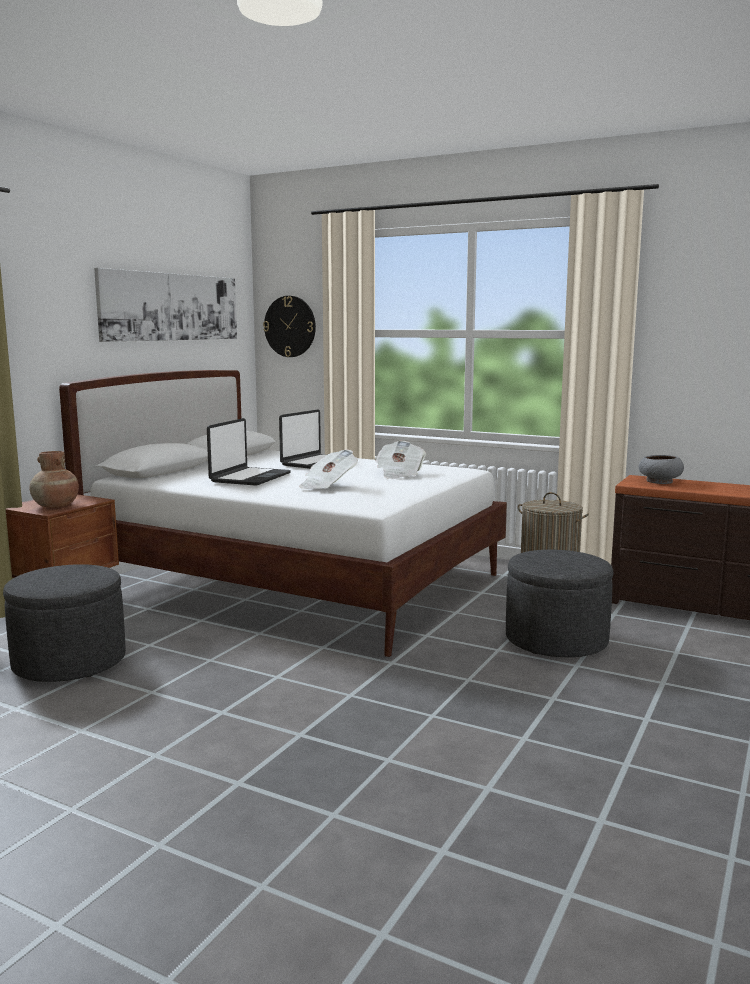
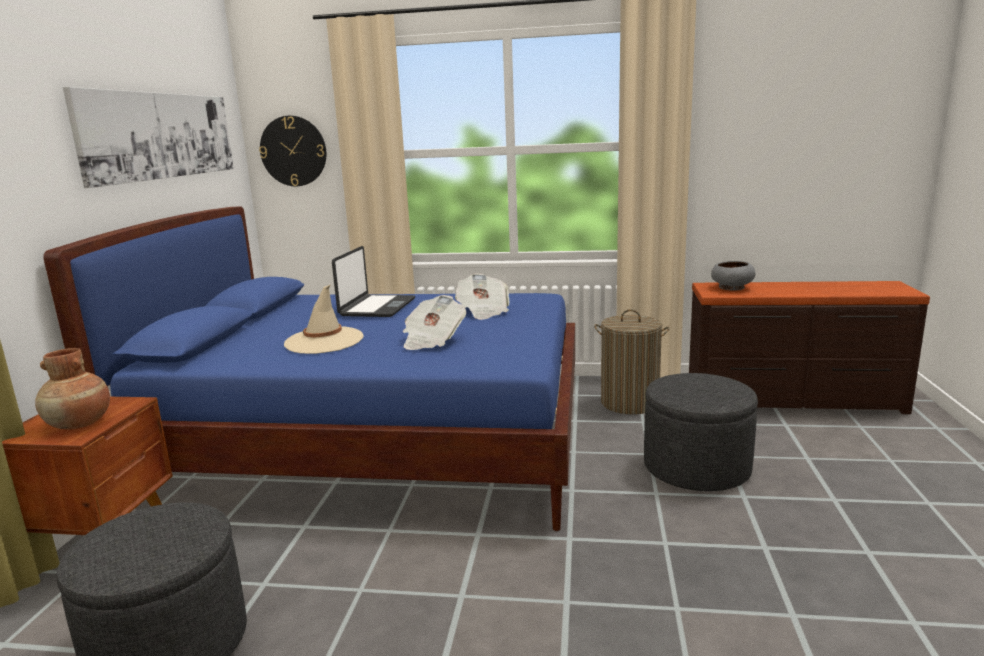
camera: 20 degrees left, 5 degrees up
(249, 478) = (324, 341): laptop -> beige hat
(296, 581) = (376, 444): white bed -> blue bed

